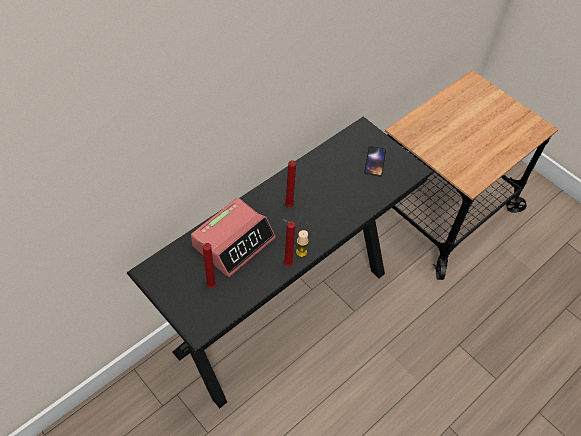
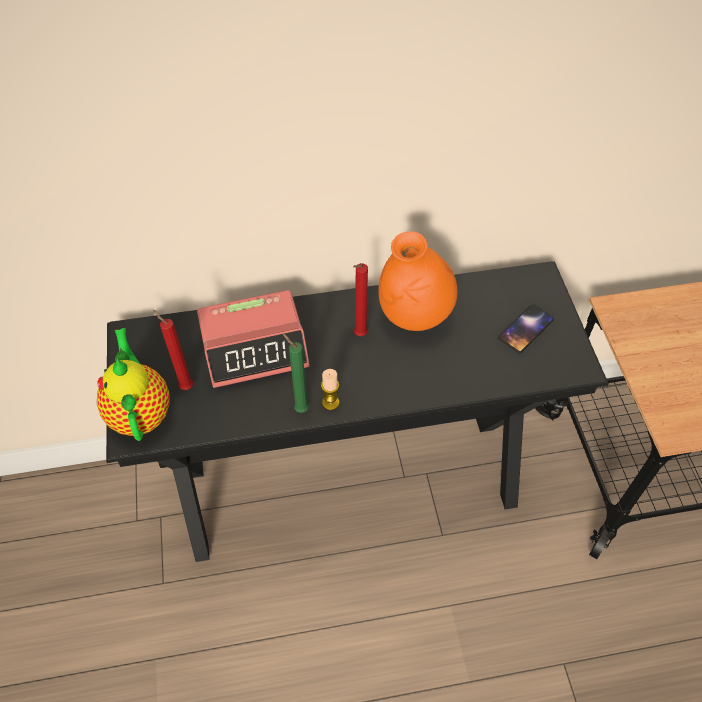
camera: 35 degrees right, 0 degrees up
(194, 313) = (140, 411): none -> teapot
(286, 264) = (299, 408): red candle -> green candle
(311, 181) = (414, 316): none -> orange vase

